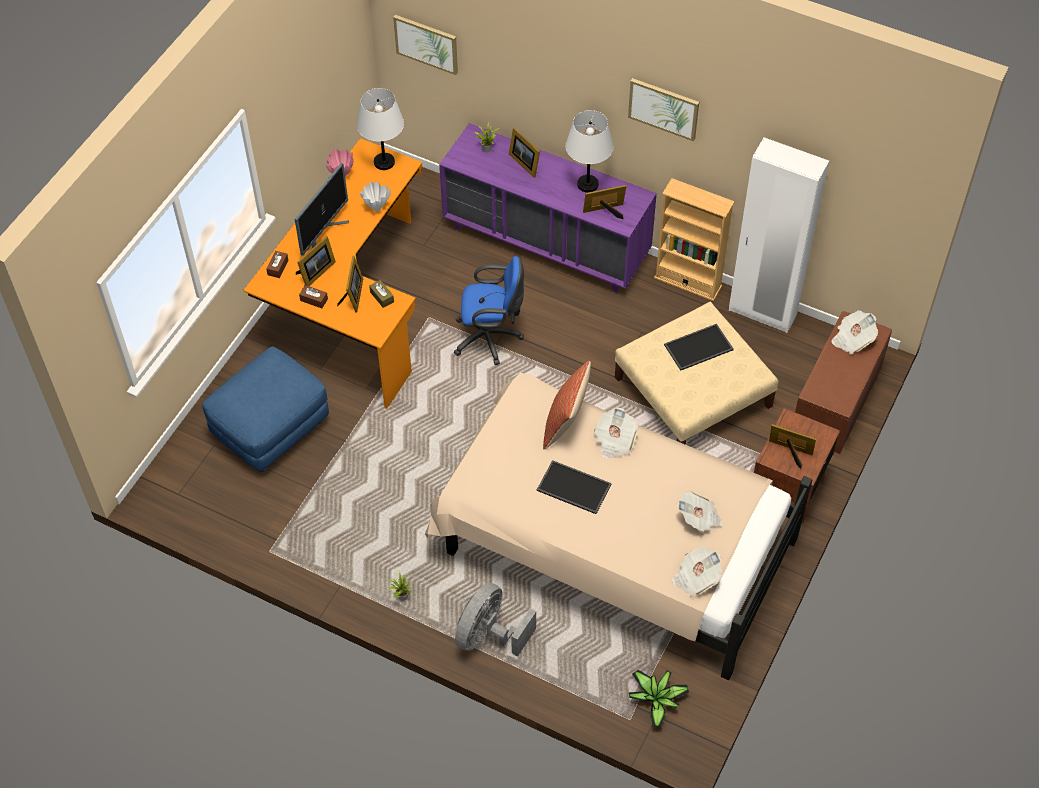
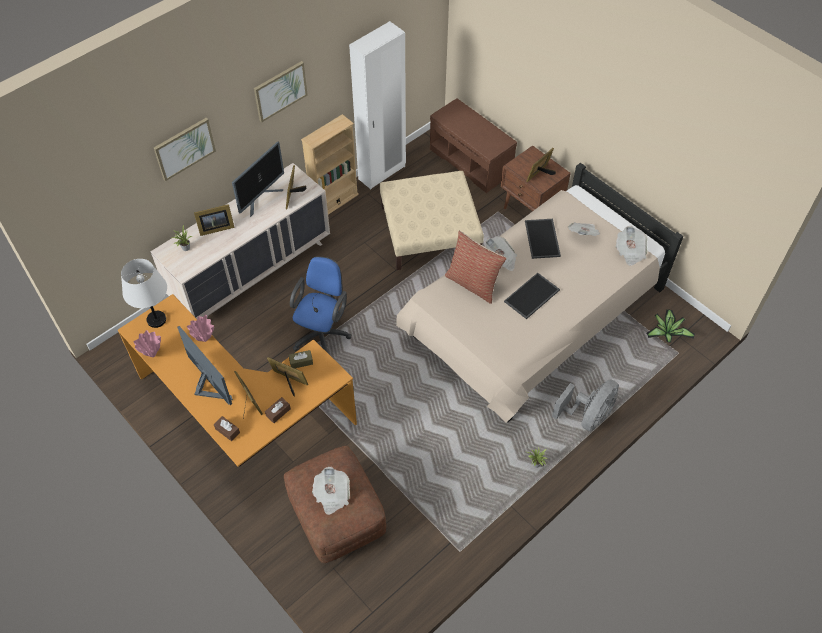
camera: 70 degrees left, 0 degrees up
(271, 429) = (337, 517): blue ottoman -> brown ottoman
(376, 209) = (204, 339): white vase -> pink vase
(426, 43) = (93, 221): picture -> picture (184, 148)
(489, 635) = (588, 416): grey fan -> grey fan turned 105 degrees counterclockwise
(546, 243) = (252, 271): purple dresser -> beige dresser
(588, 184) = (261, 198): white table lamp -> monitor
(698, 348) = (420, 200): tray -> tray (543, 239)
(852, 339) = (456, 118): newspaper -> newspaper (332, 495)

